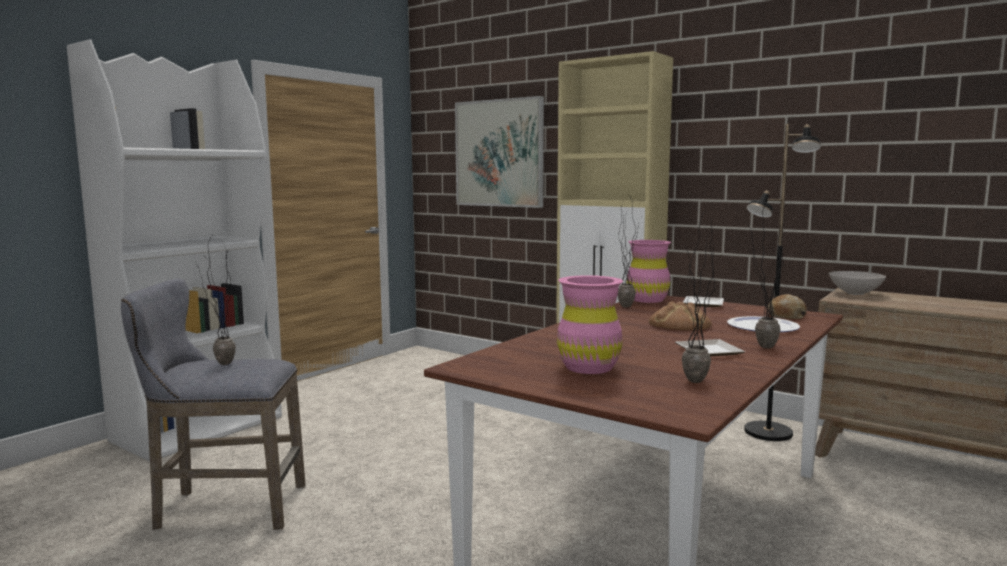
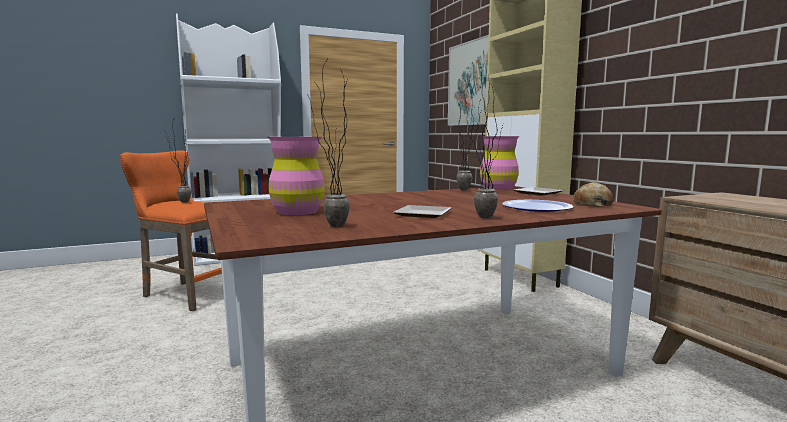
camera: 30 degrees right, 0 degrees up
(223, 508) = (186, 294): grey stool -> orange stool
(679, 324) = (466, 200): bread -> none
(768, 432) = (628, 332): black floor lamp -> none
(855, 293) = (726, 196): white bowl -> none

